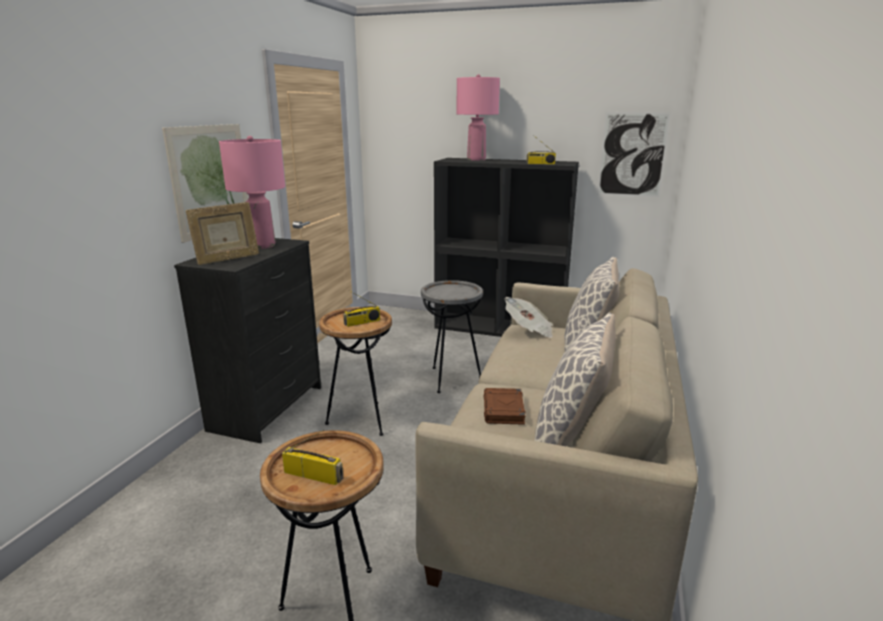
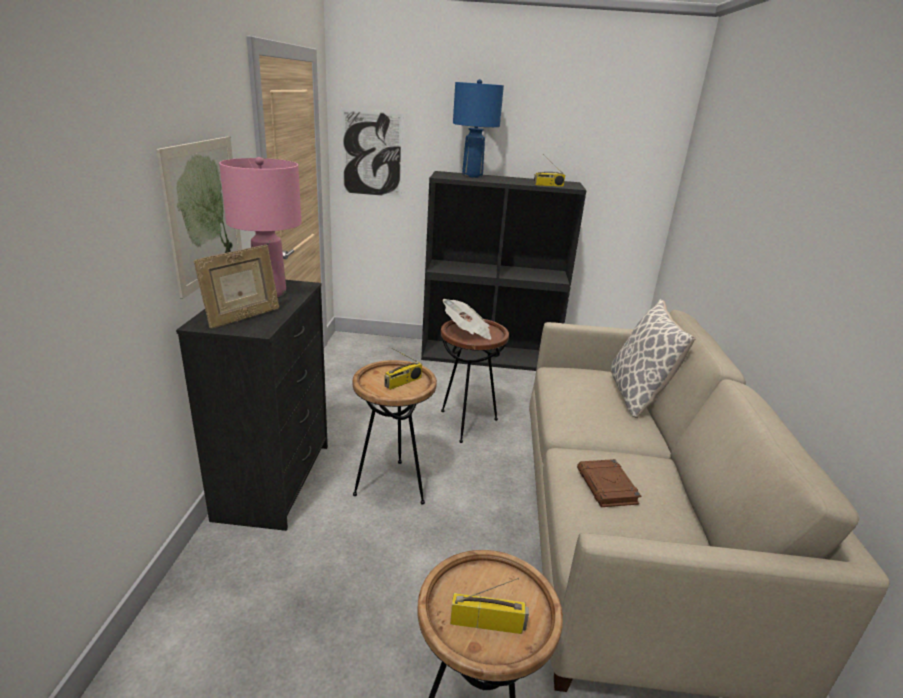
camera: 15 degrees left, 5 degrees up
(451, 379) = (466, 423): grey side table -> brown side table
(476, 159) = (472, 176): pink table lamp -> blue table lamp
(529, 330) = (570, 376): newspaper -> newspaper (467, 332)
(570, 437) = (689, 514): pillow -> none
(632, 154) = (634, 177): picture -> picture (371, 154)

